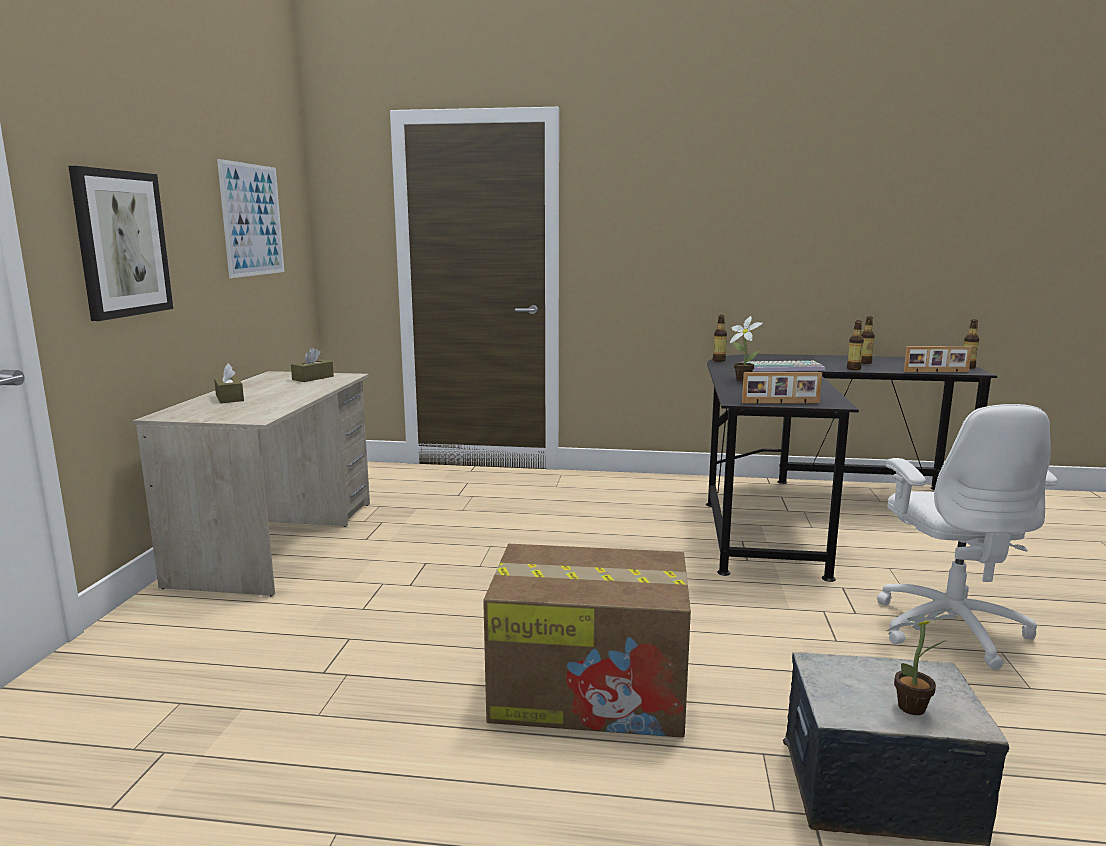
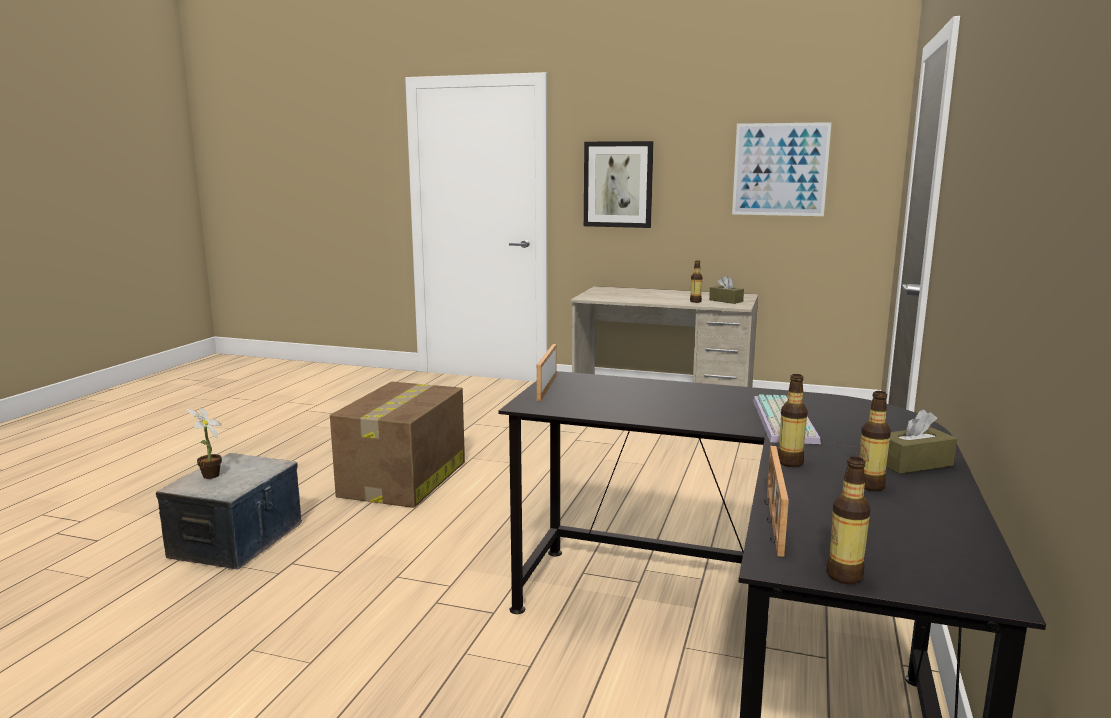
camera: 100 degrees right, 0 degrees up
(229, 398) = (650, 292): brown tissue box -> brown tissue box (913, 463)
(719, 360) = (845, 399): bottle -> bottle (695, 301)
(741, 379) = (686, 391): potted plant -> none
(949, 628) = (371, 649): white office chair -> none

